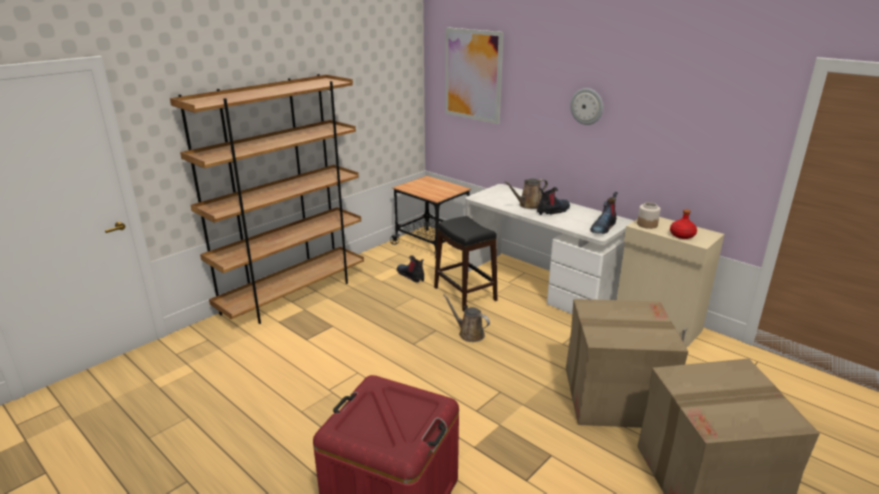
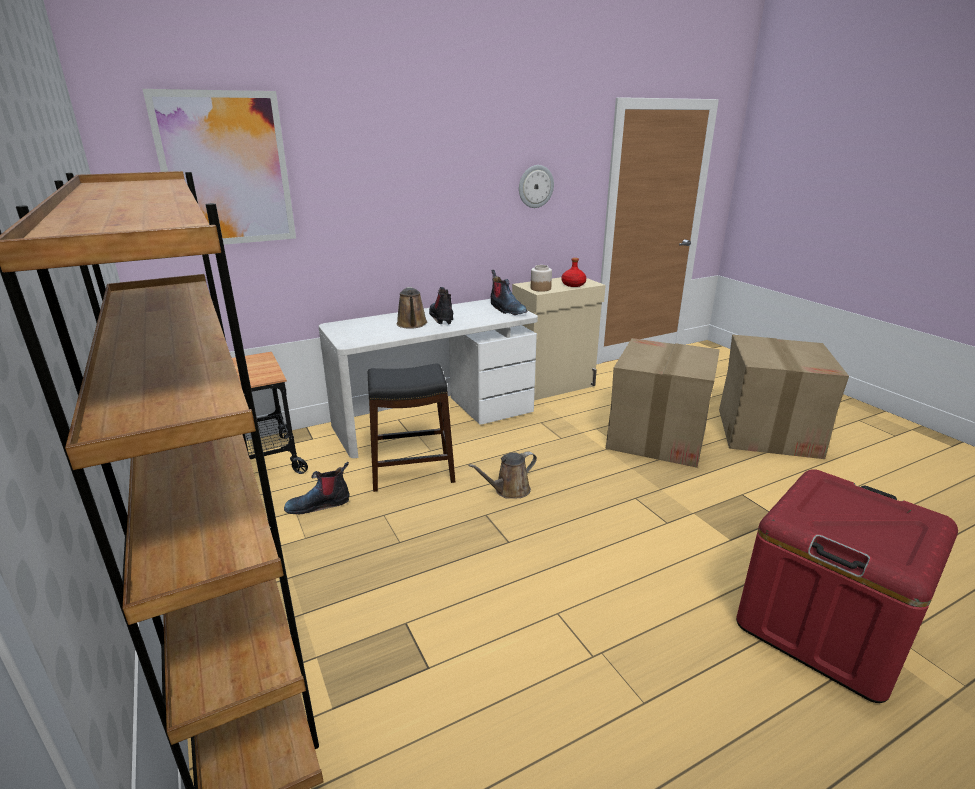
camera: 70 degrees left, 0 degrees up
(587, 106) = (425, 182): wall clock -> wall clock (535, 186)

